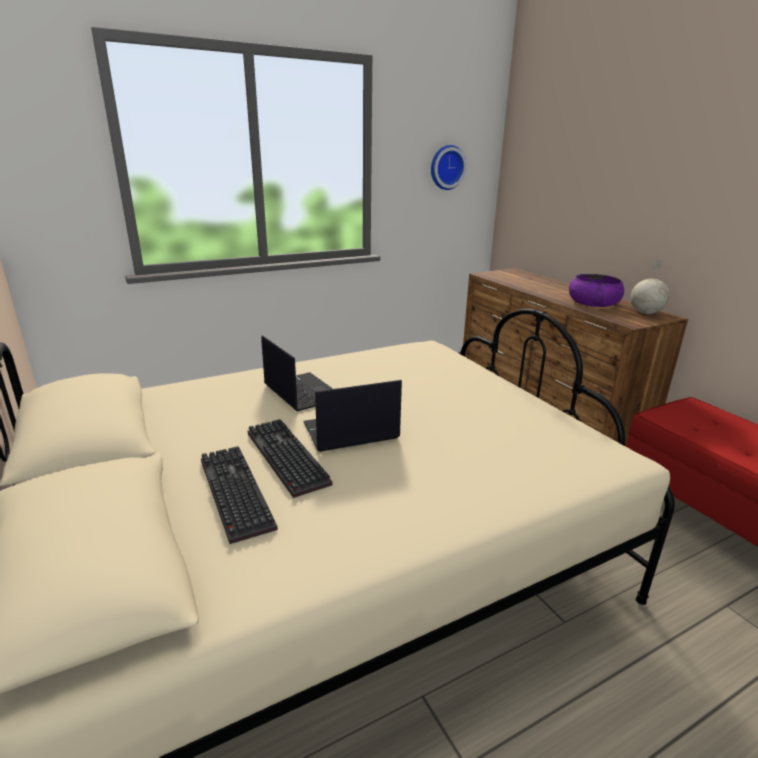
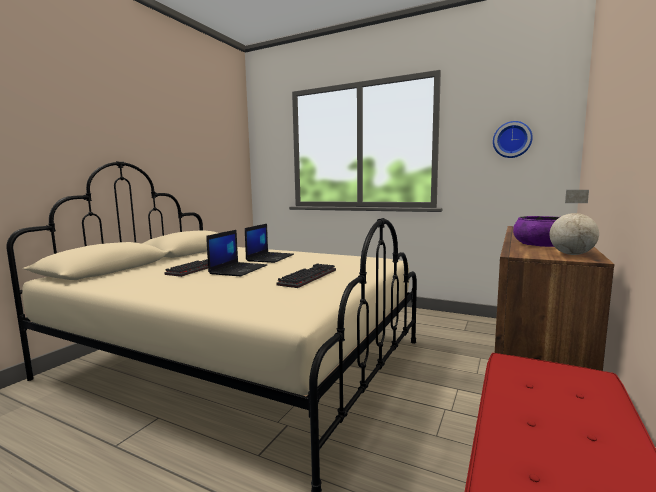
camera: 55 degrees right, 15 degrees down
(232, 492) = (161, 269): keyboard -> keyboard (307, 277)
(349, 431) = (238, 269): laptop -> laptop turned 75 degrees clockwise

